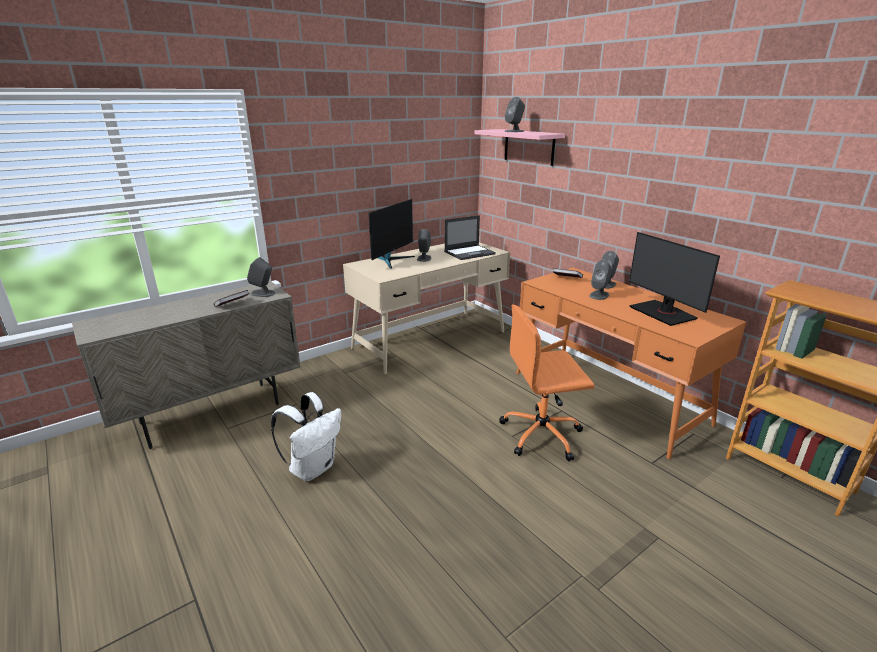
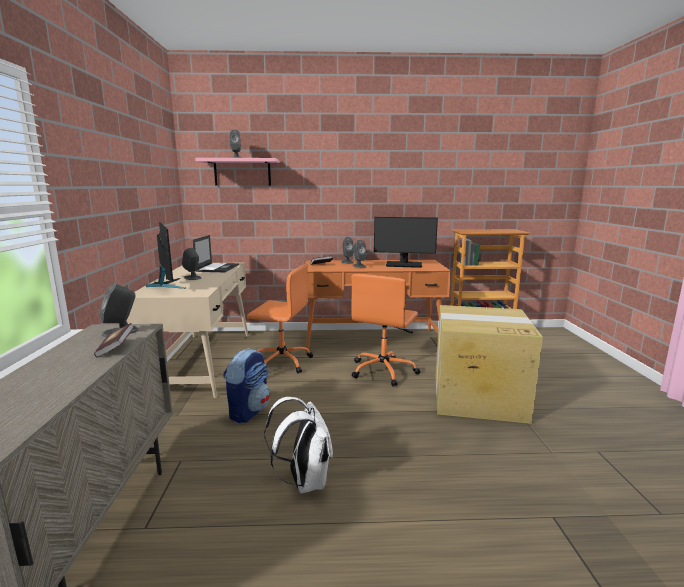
camera: 55 degrees left, 10 degrees down
(380, 397) = (248, 411): none -> backpack
(477, 371) = (281, 362): none -> orange office chair
(572, 528) = (476, 397): none -> cardboard box

